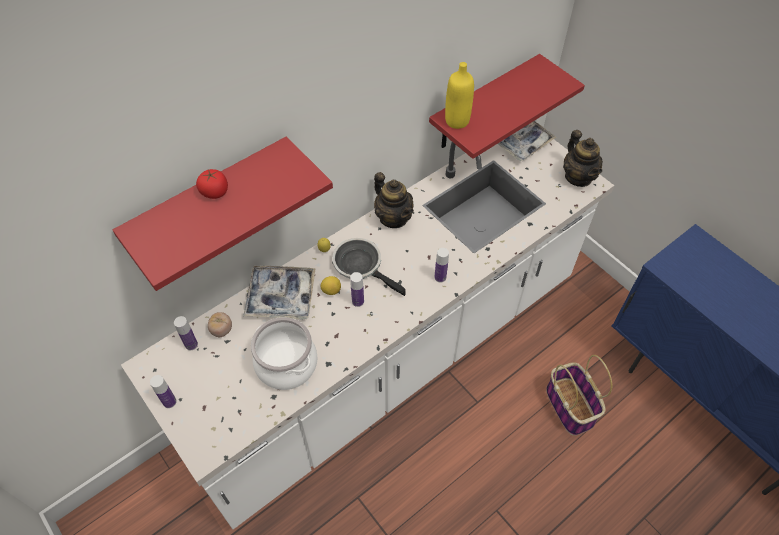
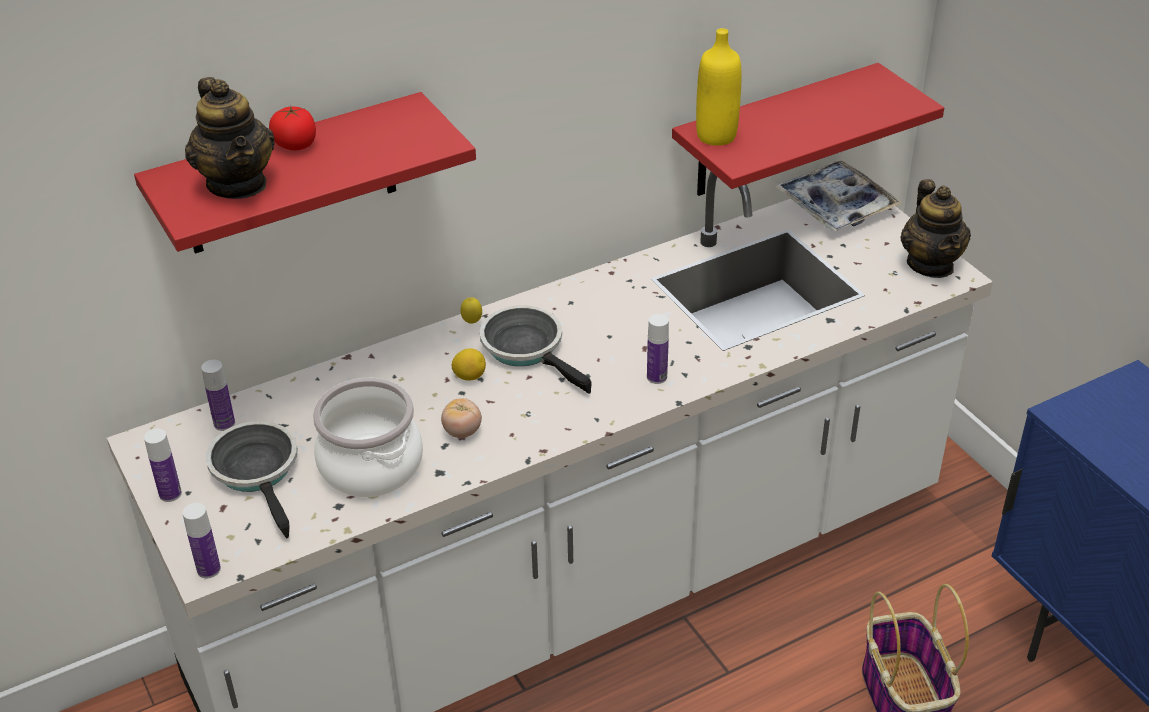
camera: 10 degrees right, 15 degrees down
(219, 378) = (258, 472): none -> frying pan
(222, 330) = (278, 410): tomato -> tomato (462, 431)
(281, 296) = (385, 376): tray -> none
(358, 301) = (510, 395): bottle -> bottle (209, 569)
(393, 218) = (598, 290): teapot -> teapot (238, 184)

